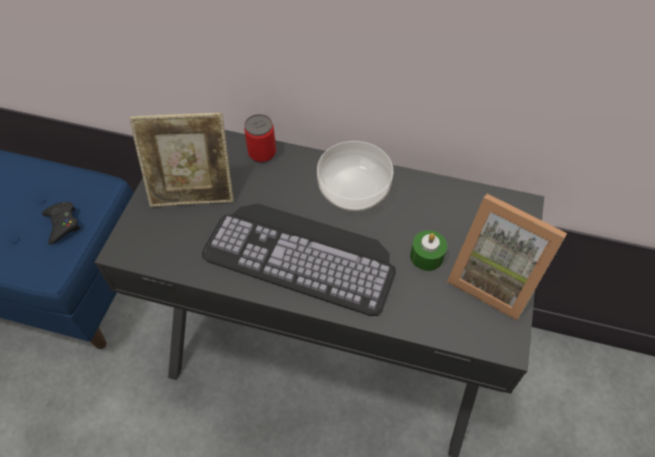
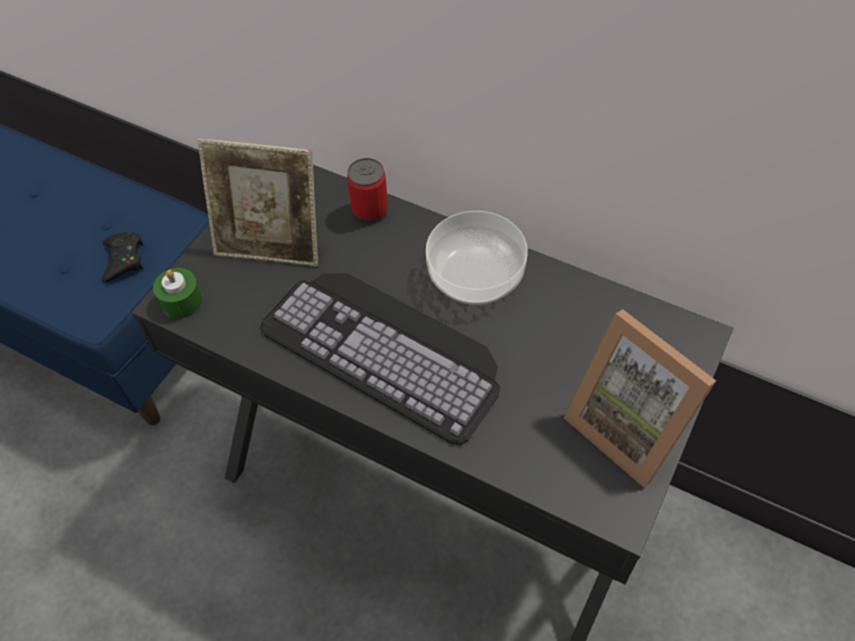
camera: 15 degrees right, 0 degrees up
(426, 256) = (547, 380): green candle -> green candle (181, 301)

